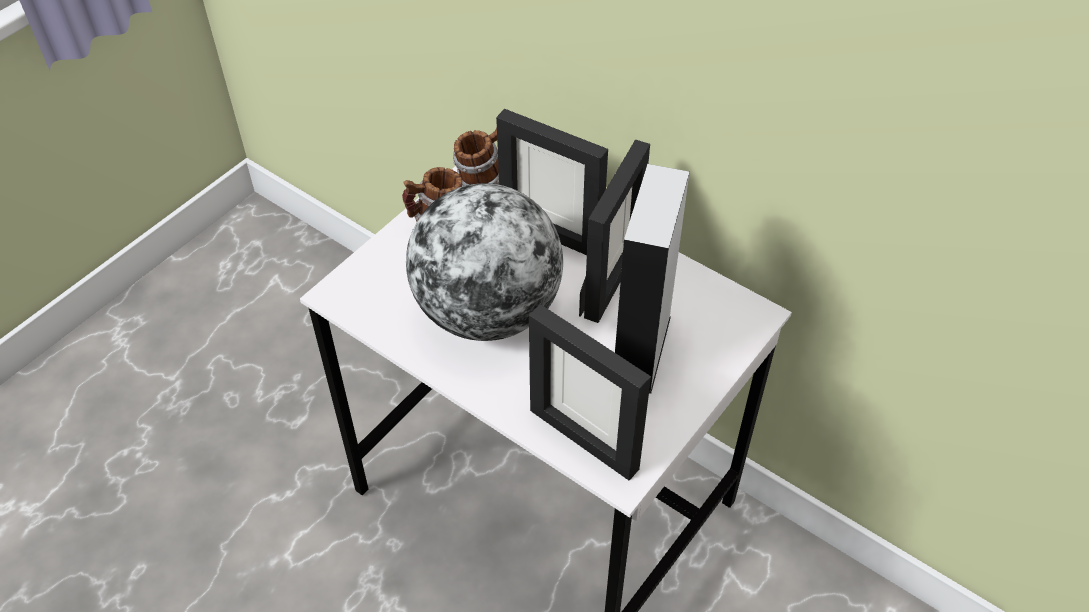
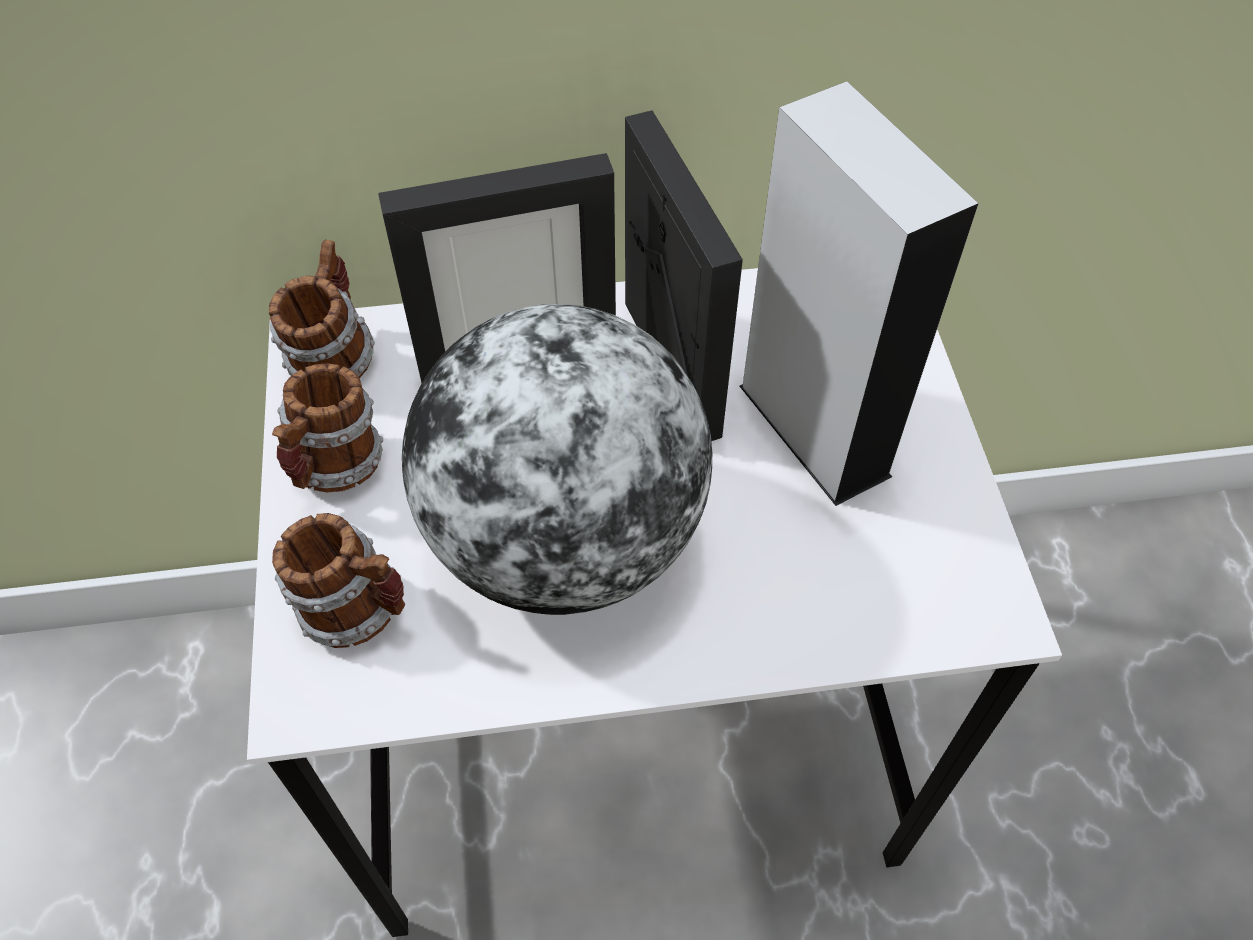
camera: 45 degrees left, 5 degrees up
(387, 278) = (357, 610): none -> mug
(585, 437) = (893, 603): picture frame -> none

